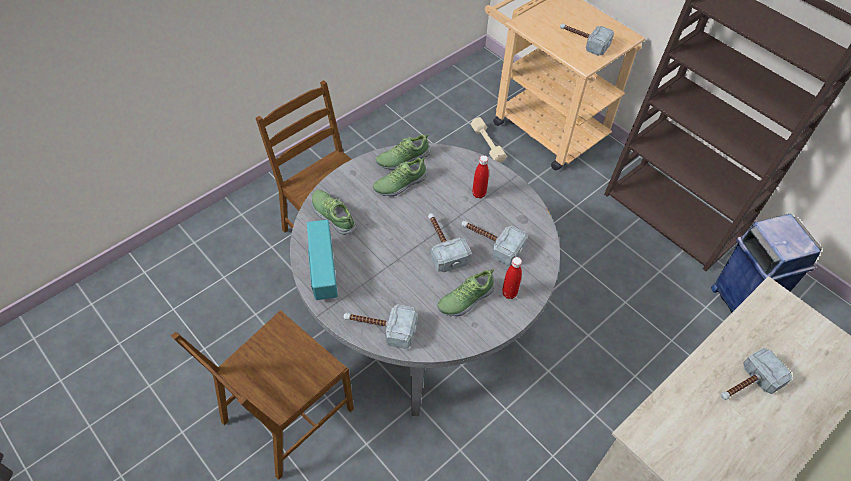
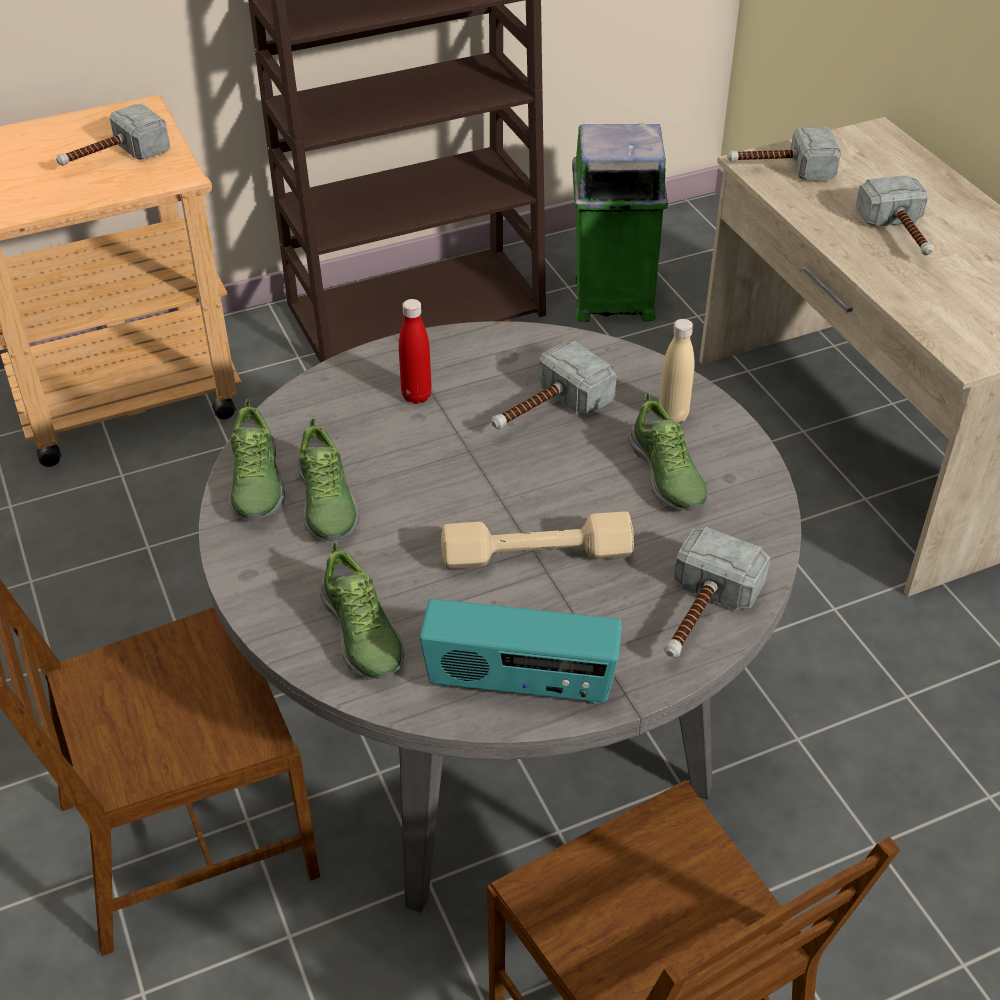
camera: 70 degrees left, 10 degrees down
(333, 215) = (361, 634): shoe -> shoe turned 90 degrees counterclockwise
(442, 245) = (524, 477): hammer -> hammer (779, 169)
(487, 144) = (95, 493): beige dumbbell -> beige dumbbell (537, 555)
(509, 293) = (673, 416): red bottle -> beige bottle
(741, 298) = (611, 298): blue trash can -> green trash can

